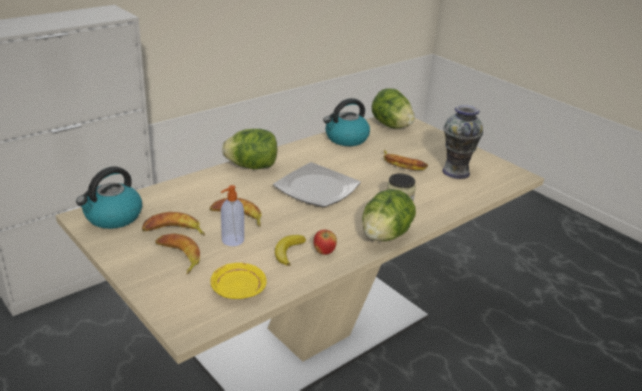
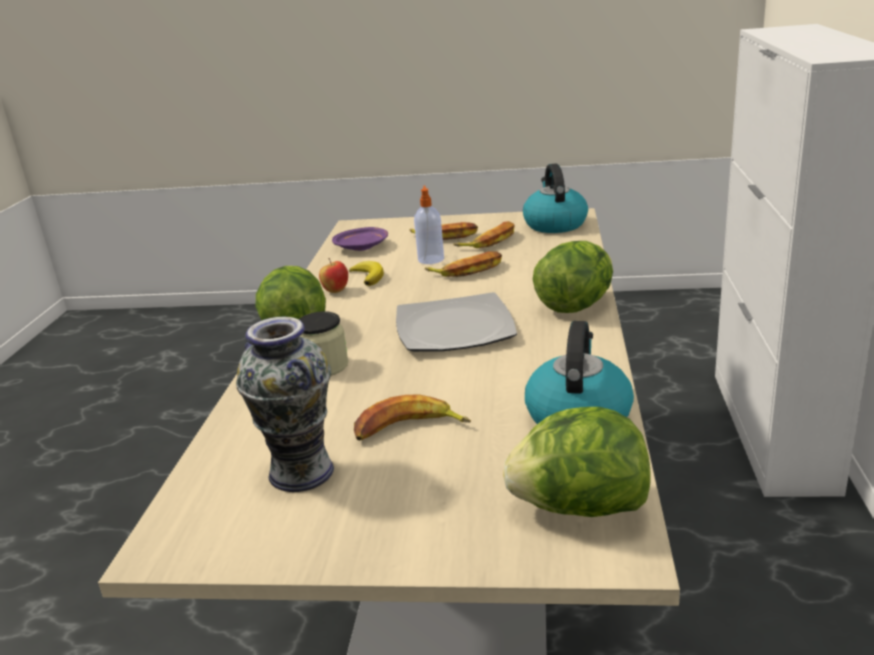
camera: 140 degrees right, 5 degrees down
(238, 289) = (362, 247): yellow plate -> purple plate

